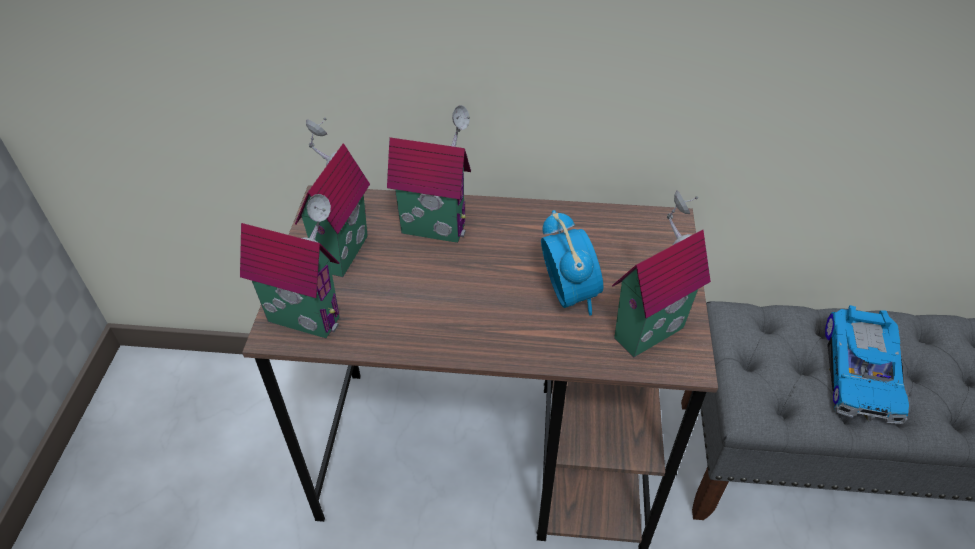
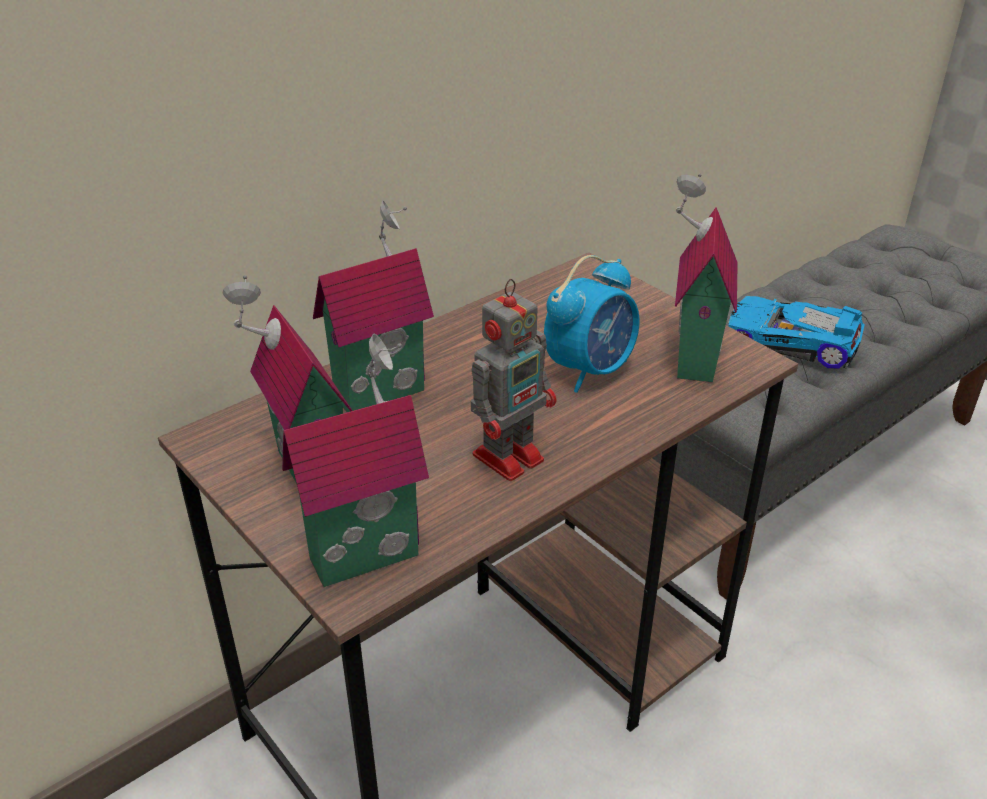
camera: 45 degrees left, 10 degrees down
(445, 316) = (510, 455): none -> toy robot
(568, 294) = (590, 369): alarm clock -> alarm clock turned 105 degrees clockwise
(863, 372) = (791, 341): toy car -> toy car turned 150 degrees clockwise

